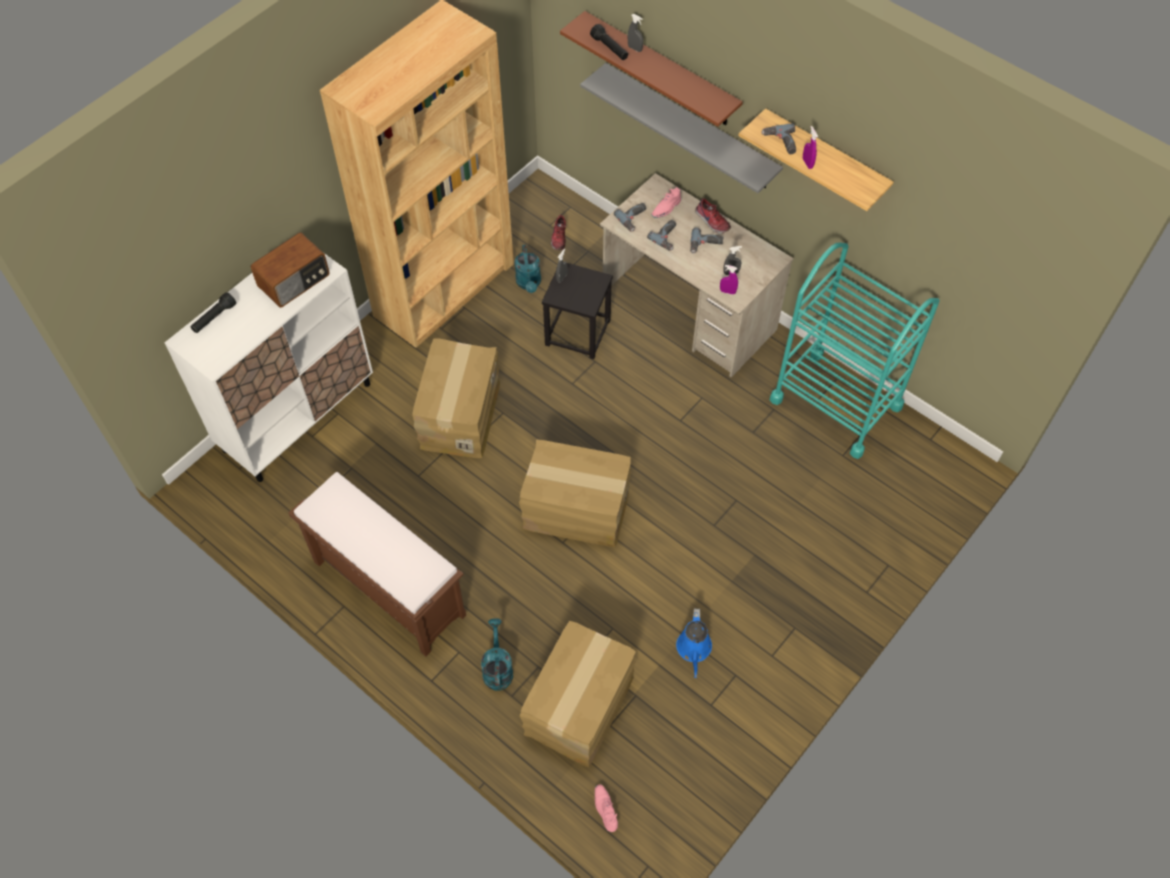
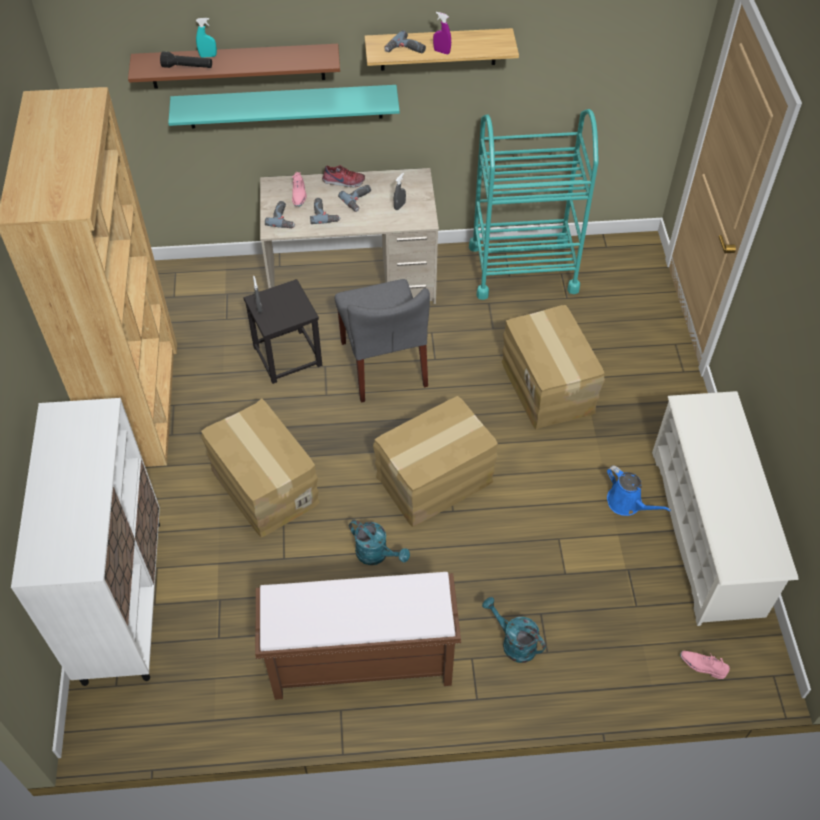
camera: 45 degrees left, 5 degrees down
(214, 318) = (38, 528): black flashlight -> none
(295, 281) = (82, 441): radio -> none
(529, 284) = (207, 349): turquoise watering can -> turquoise watering can (377, 554)
(558, 237) = (191, 300): shoe -> none
(580, 707) = (602, 613): cardboard box -> cardboard box (548, 386)
(635, 48) = (208, 56): grey spray bottle -> turquoise spray bottle
(638, 394) = (384, 364): none -> grey chair
(690, 127) = (285, 106): grey shelf -> turquoise shelf
(727, 291) = (413, 220): purple spray bottle -> none
(728, 725) = (707, 532): none -> white shoe rack

